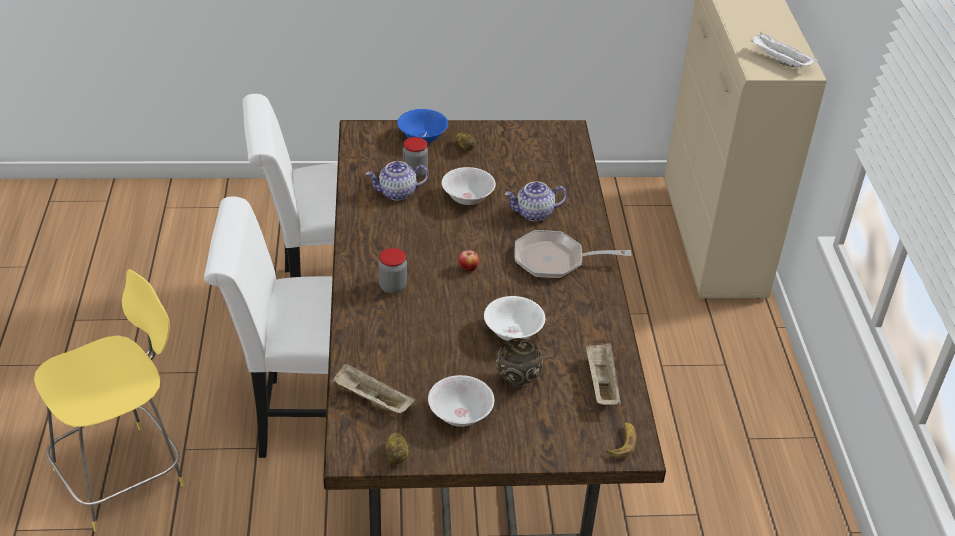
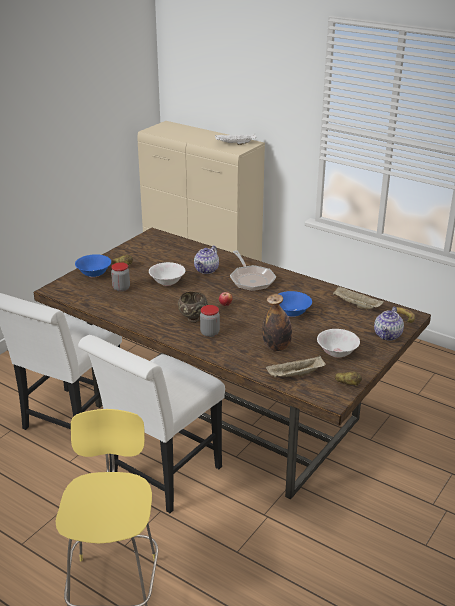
camera: 50 degrees left, 10 degrees down
(397, 193) = (131, 300): teapot -> teapot (388, 335)
(419, 355) = (276, 347): none -> bottle
(513, 332) = (291, 313): white bowl -> blue bowl
(517, 381) = (329, 326): brown bowl -> brown bowl (192, 320)
(555, 260) = (251, 279): frying pan -> frying pan turned 60 degrees counterclockwise

